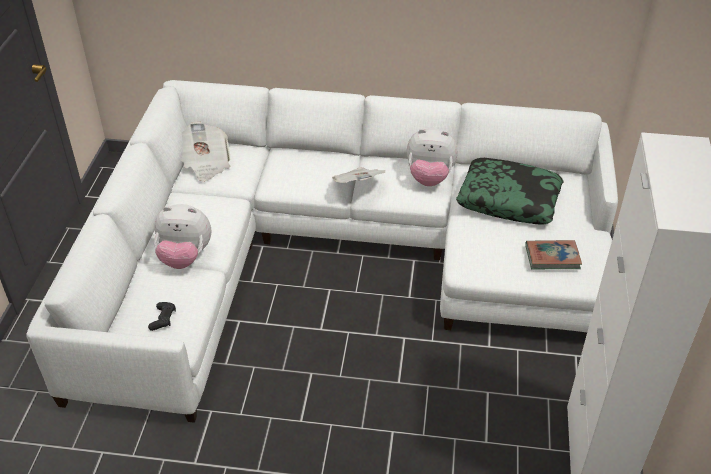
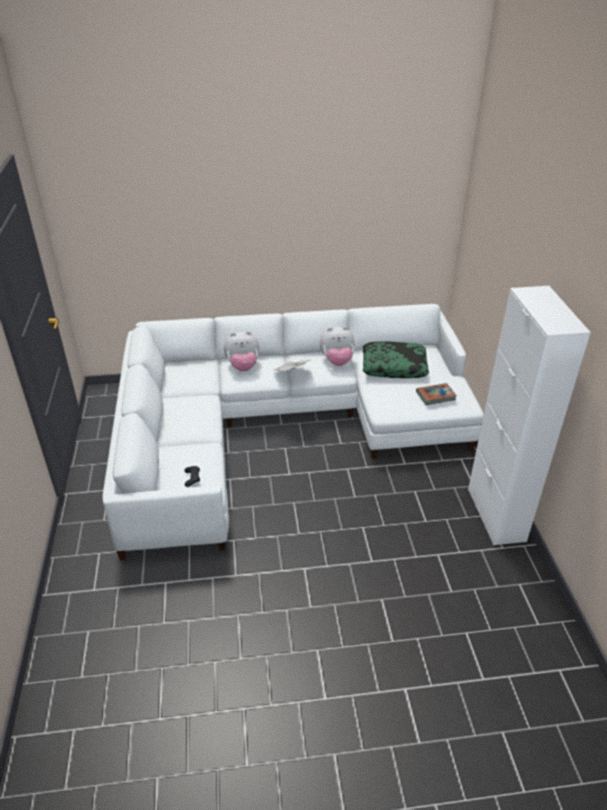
camera: 15 degrees left, 5 degrees down
(185, 257) = (190, 437): plush toy -> plush toy (243, 366)
(205, 163) = (178, 376): newspaper -> none

